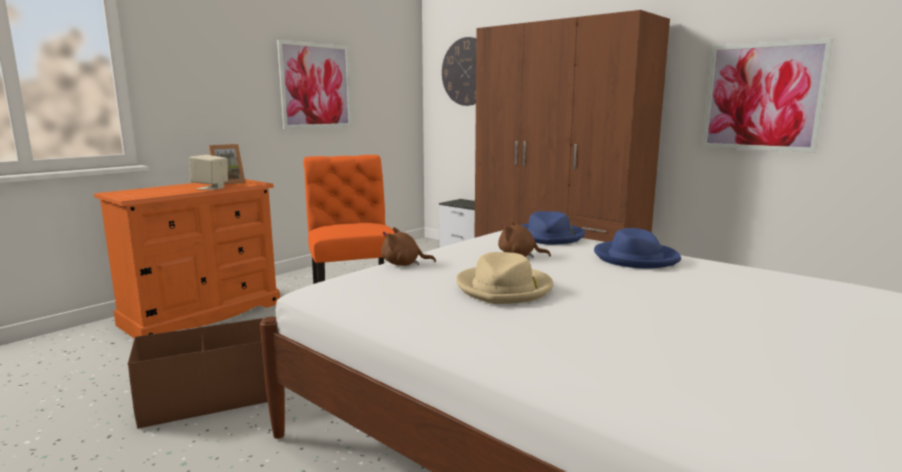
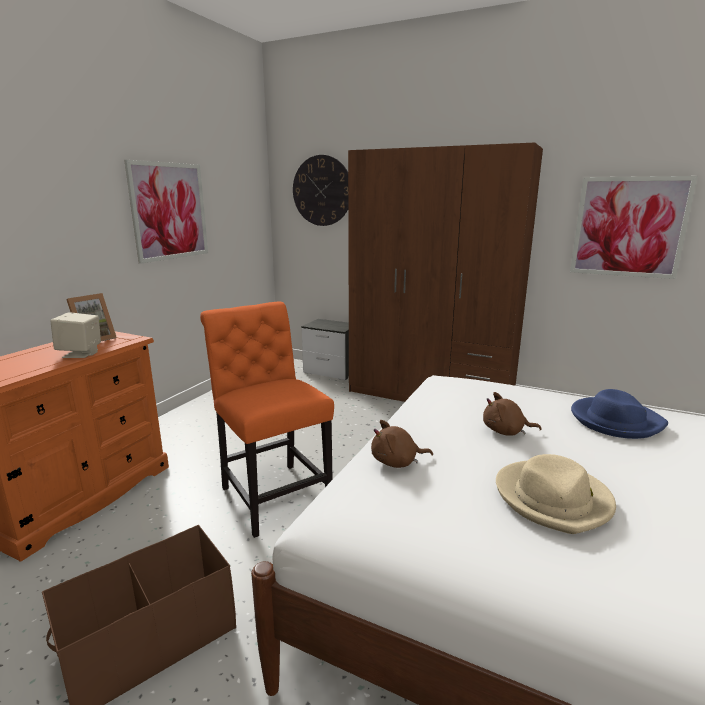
camera: 15 degrees left, 5 degrees up
(549, 236) = (500, 392): blue hat -> none

